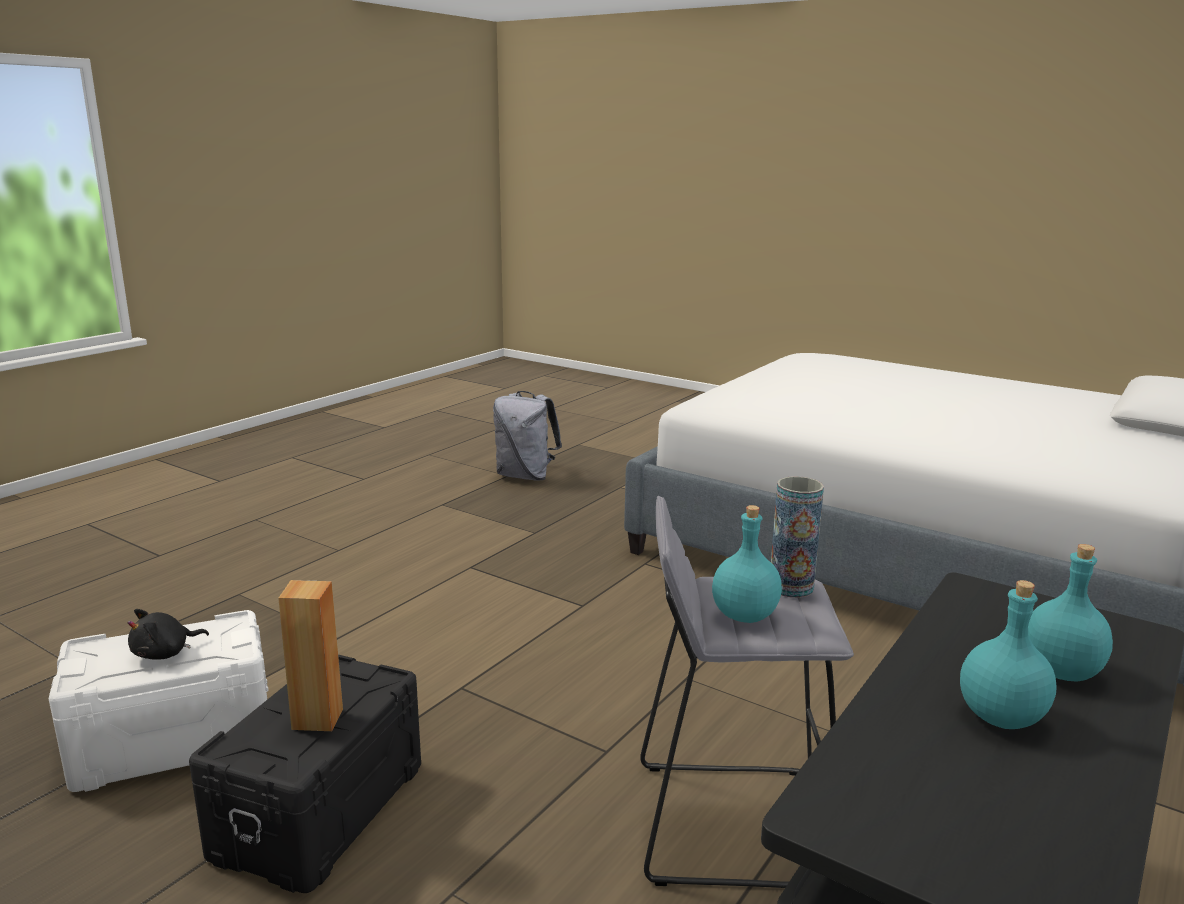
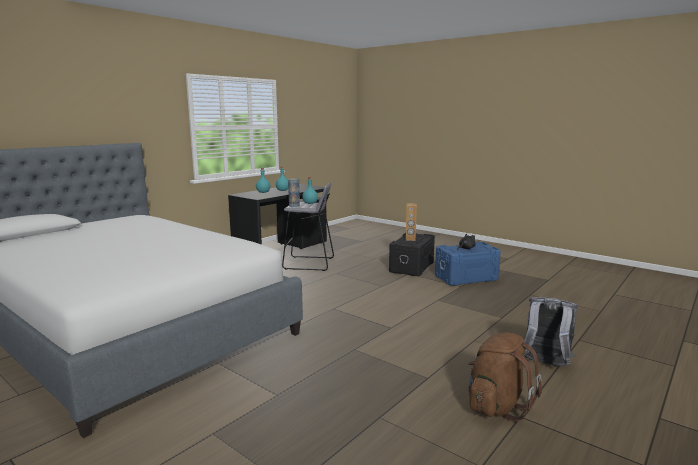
camera: 175 degrees left, 5 degrees down
(174, 741) = (465, 278): white storage box -> blue storage box
(380, 484) = (497, 406): none -> brown backpack
(526, 476) = (361, 415): grey backpack -> grey backpack (545, 364)

